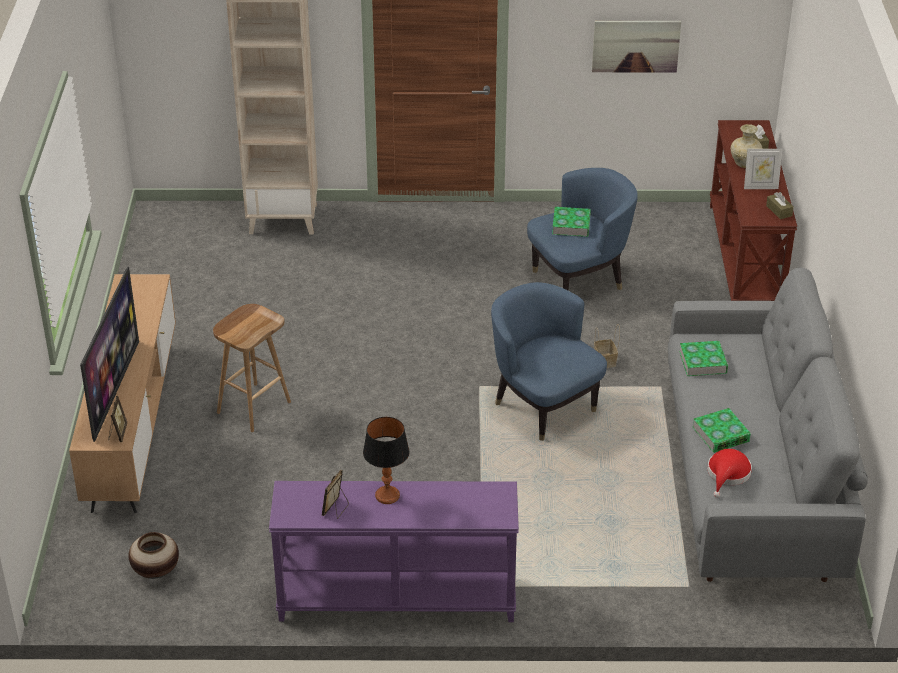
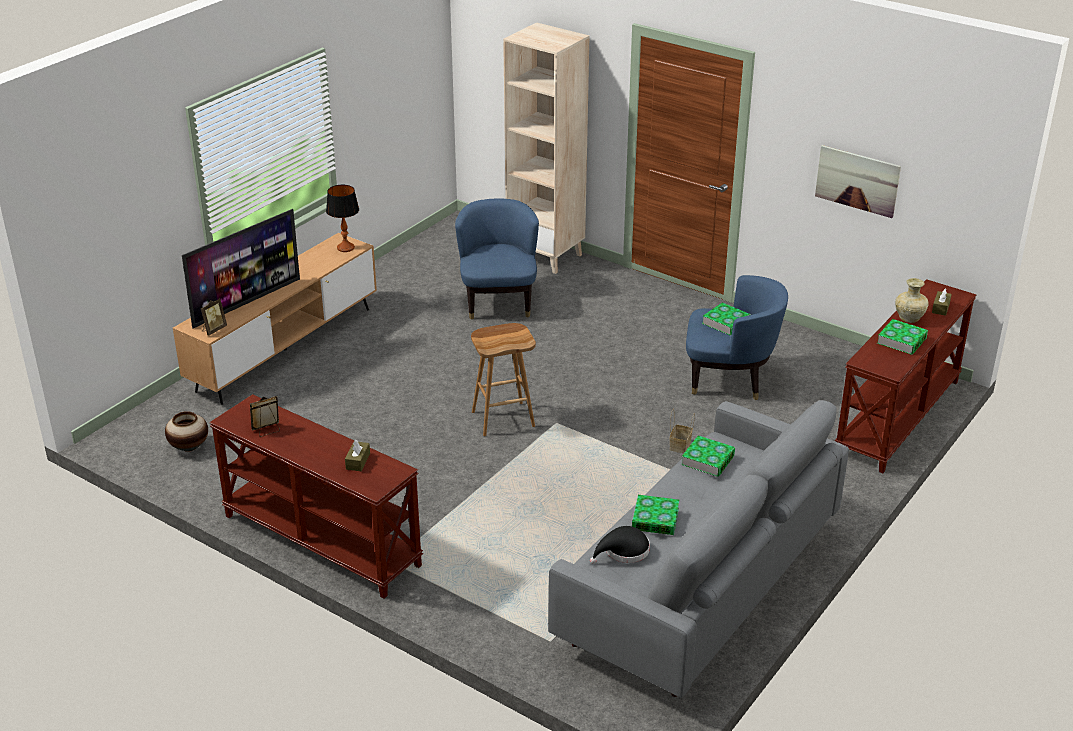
camera: 35 degrees right, 5 degrees down
(254, 406) = (378, 370): brown stool -> brown stool (503, 418)
(387, 495) = (313, 437): table lamp -> table lamp (345, 248)
(396, 600) = (320, 541): purple console table -> brown console table
(543, 406) = (590, 457): blue armchair -> blue armchair (498, 301)
(727, 474) = (623, 551): red hat -> black hat
(760, 187) = (901, 340): picture frame -> book
(779, 211) = (896, 364): brown tissue box -> brown tissue box (358, 461)

